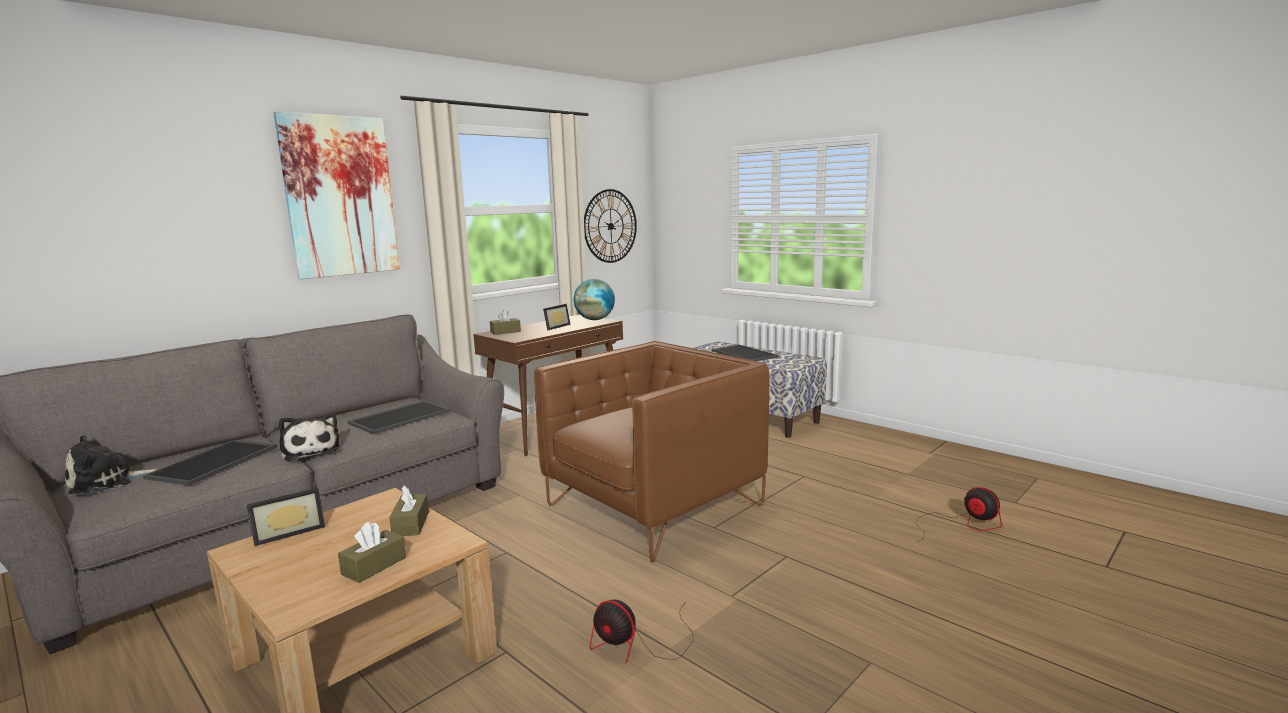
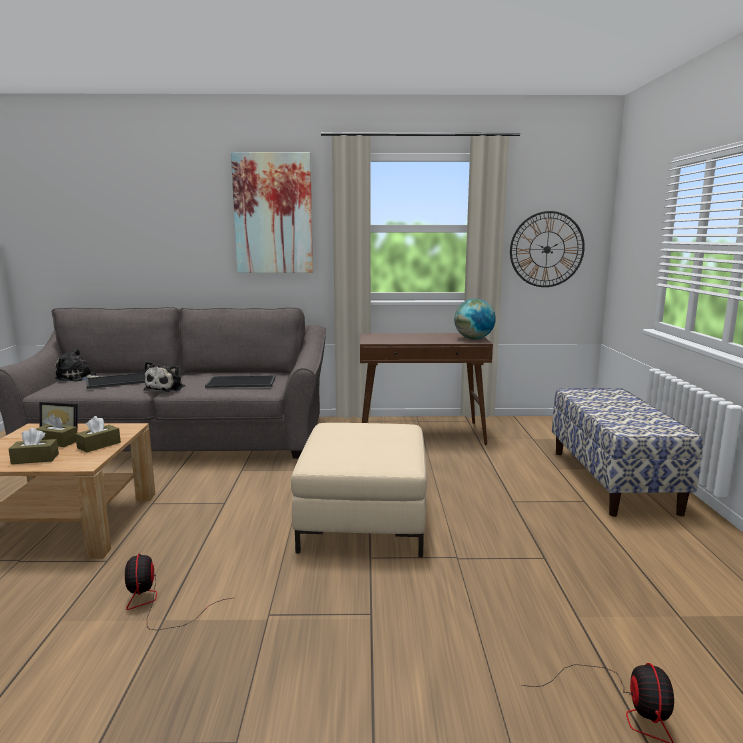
camera: 45 degrees right, 0 degrees up
(505, 332) = (382, 335): brown tissue box -> brown tissue box (57, 442)
(555, 327) = (425, 338): picture frame -> none
(654, 506) = (364, 519): brown armchair -> beige ottoman
(742, 354) = (614, 406): tray -> none

